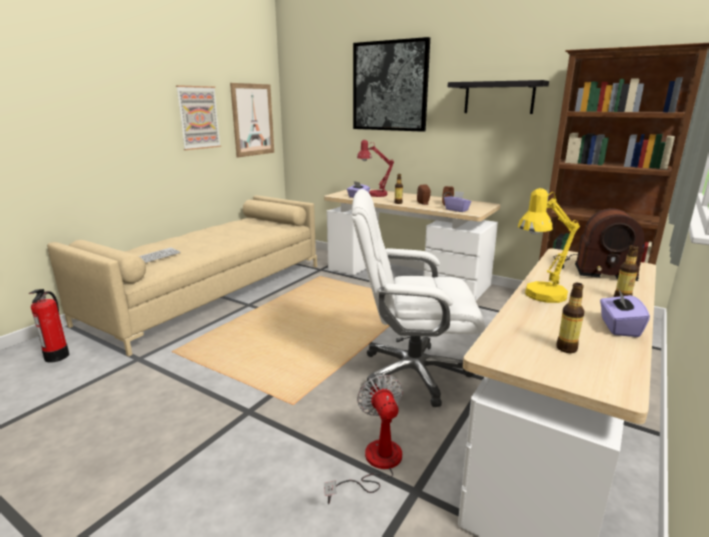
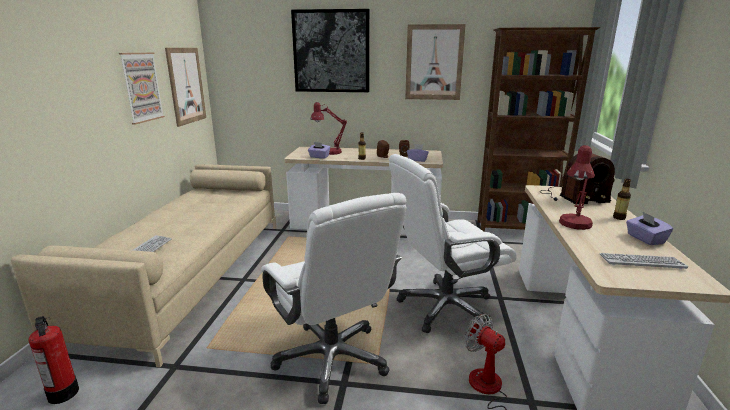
camera: 25 degrees left, 0 degrees up
(258, 389) = (332, 359): none -> white office chair
(499, 97) = (434, 62): black shelf -> picture
(539, 296) = (573, 226): yellow table lamp -> red table lamp
(566, 348) = (641, 262): bottle -> keyboard

